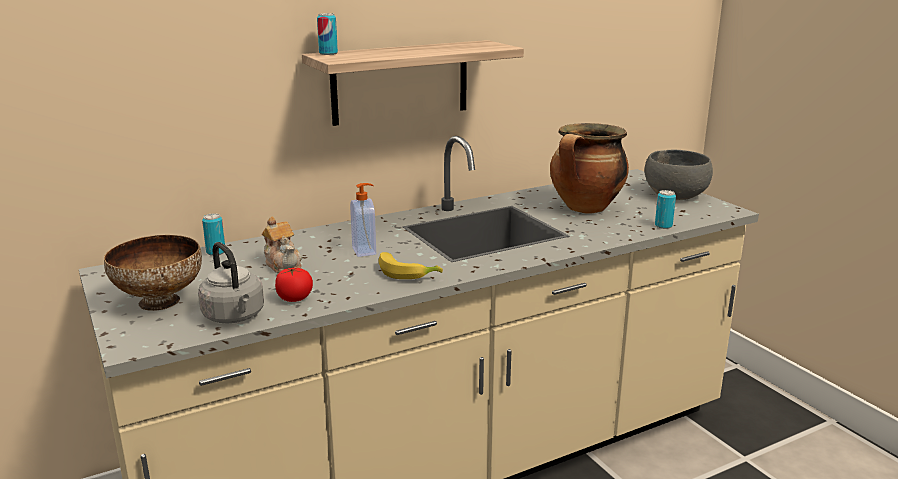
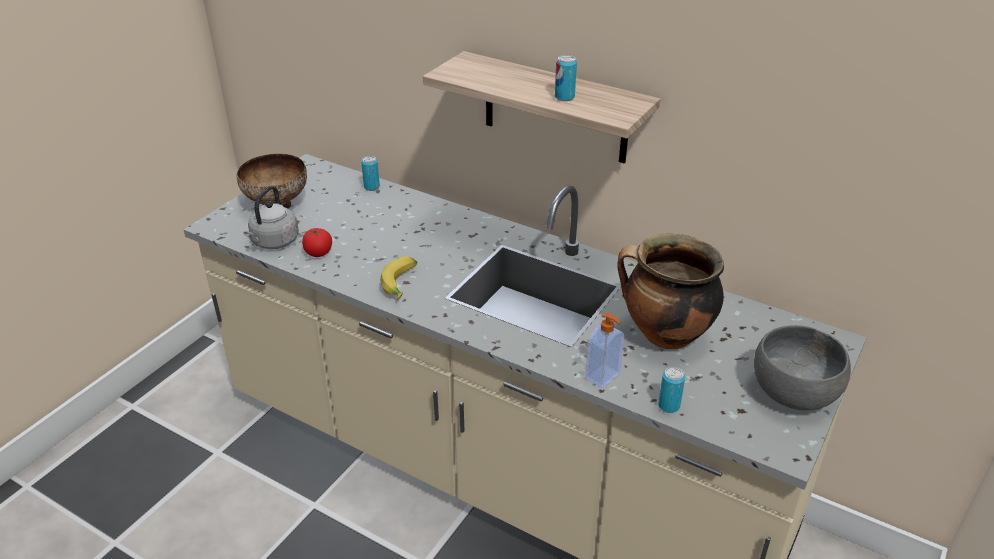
camera: 60 degrees right, 15 degrees up
(283, 265) = (372, 223): teapot -> none
(328, 53) = (472, 60): can -> can (564, 97)
(365, 251) = (429, 248): soap dispenser -> soap dispenser (603, 376)

